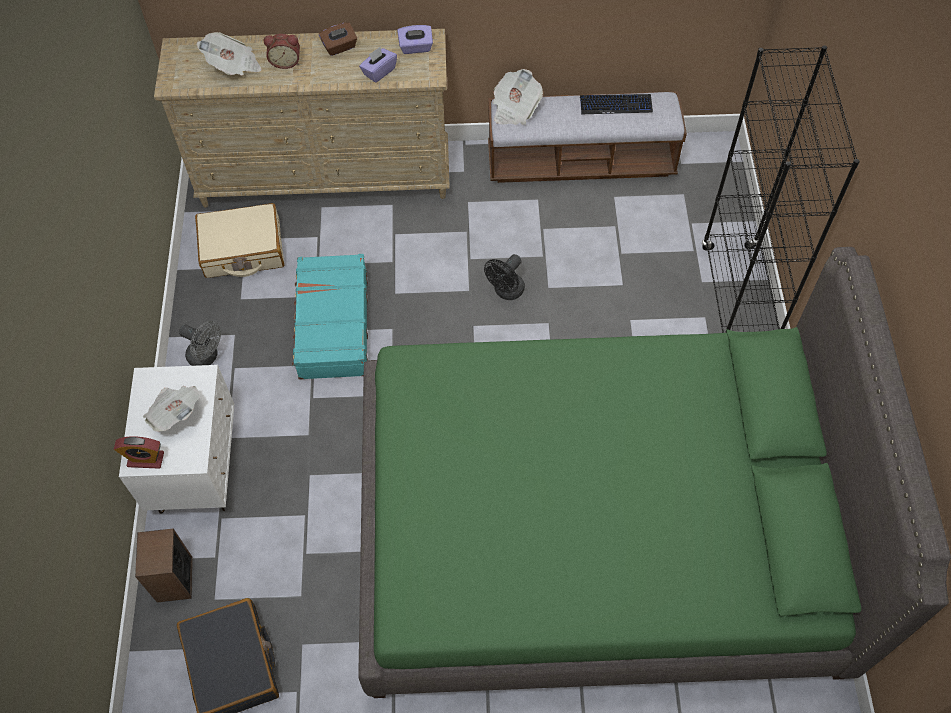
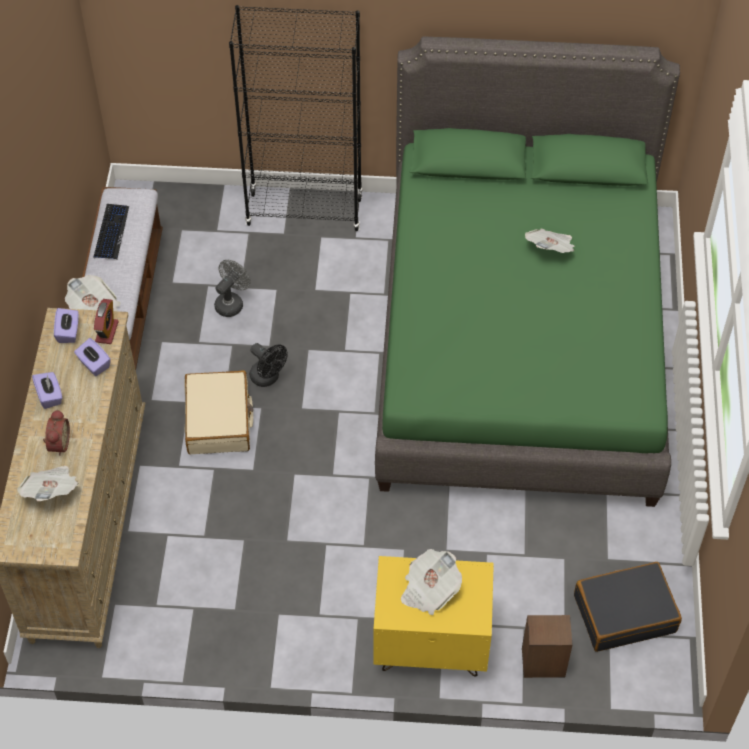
camera: 85 degrees left, 5 degrees down
(145, 459) = (475, 613): alarm clock -> alarm clock (107, 331)
(197, 468) = (430, 646): white nightstand -> yellow nightstand
(207, 357) = (302, 640): grey fan -> grey fan (231, 303)
(242, 250) = (170, 607): beige suitcase -> beige suitcase (219, 420)
(332, 325) = (281, 525): turquoise suitcase -> none
(339, 47) = (50, 396): brown tissue box -> purple tissue box
(646, 501) = (550, 249): none -> newspaper

